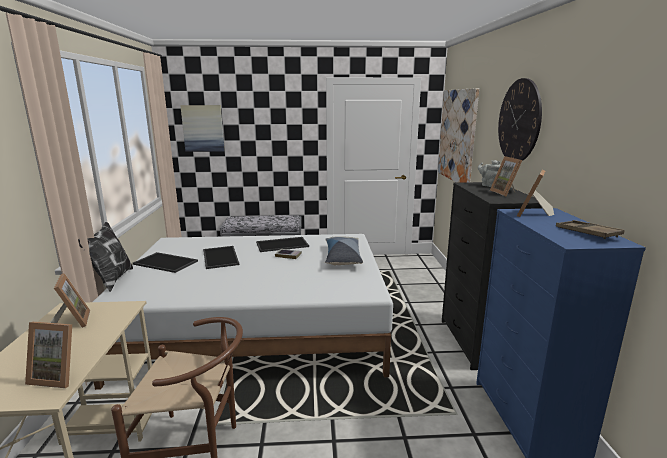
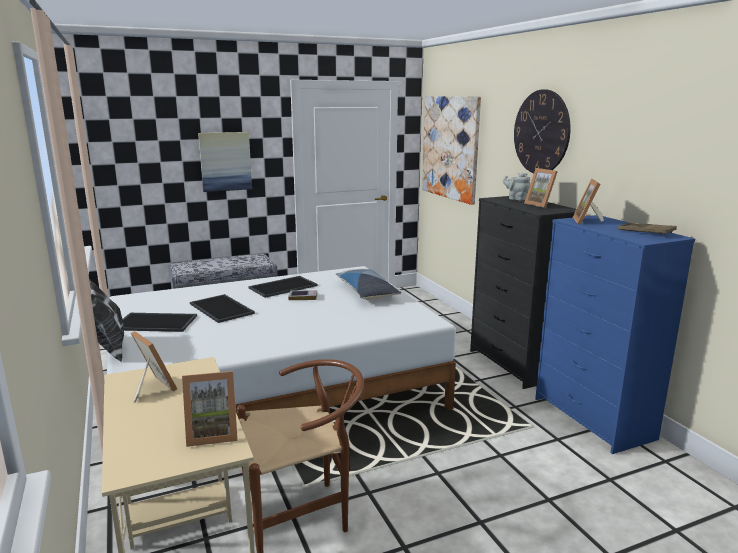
camera: 20 degrees left, 0 degrees up
(203, 128) = (131, 146): picture -> picture (225, 161)

